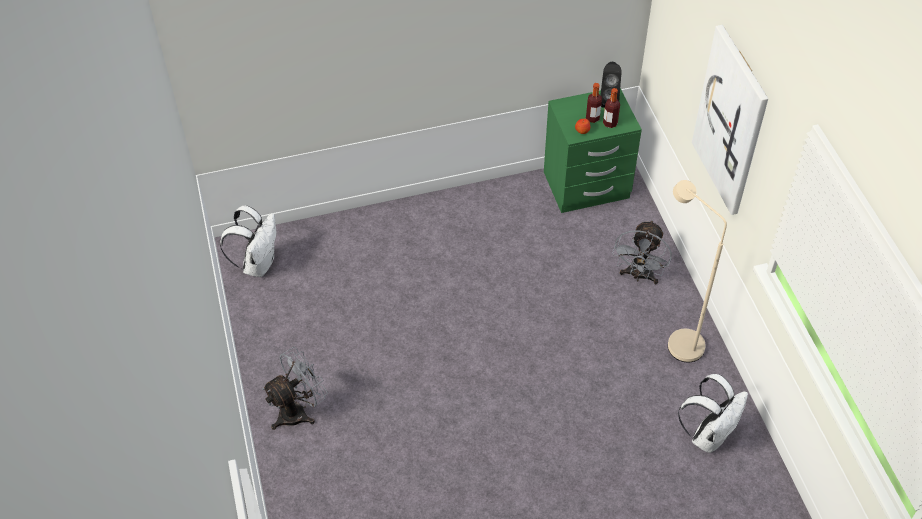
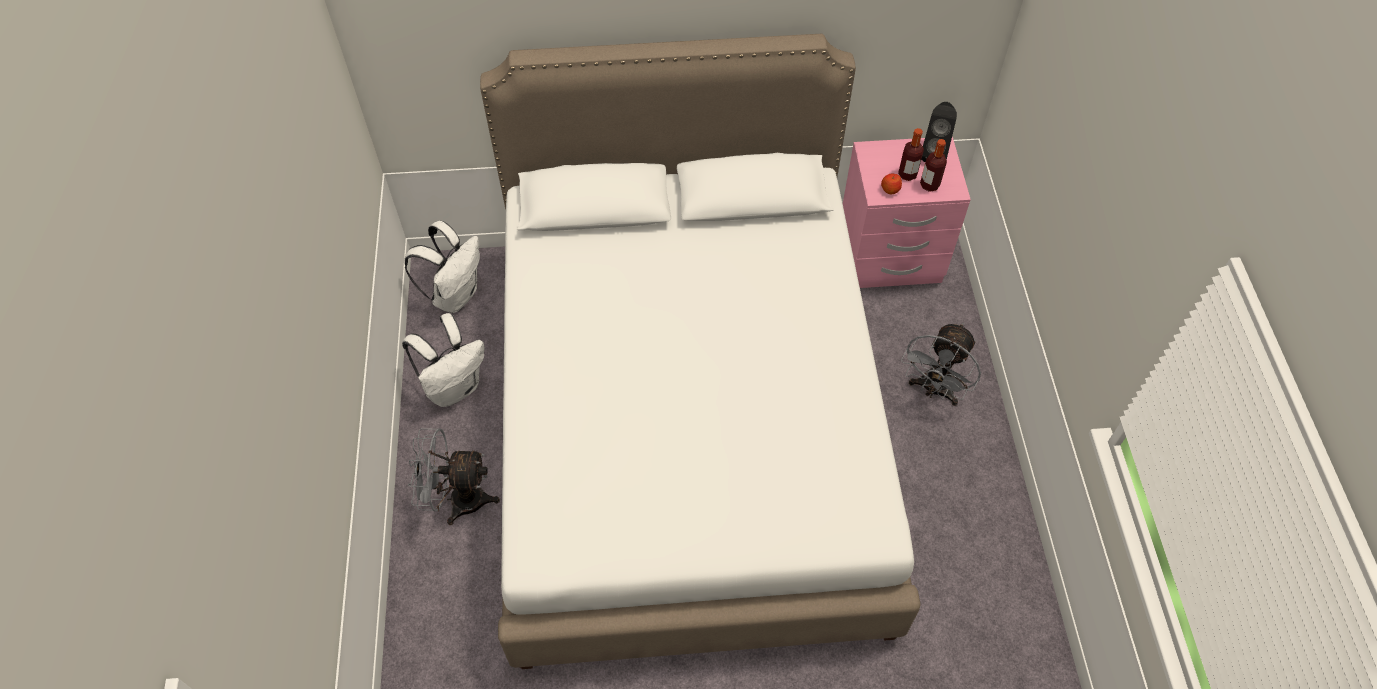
camera: 10 degrees right, 5 degrees up
(299, 411) = (458, 500): grey fan -> grey fan turned 150 degrees counterclockwise
(461, 330) = (687, 426): none -> white bed
(586, 186) = (889, 258): green nightstand -> pink nightstand
(678, 340) = (969, 488): beige floor lamp -> none
(709, 435) = (985, 632): white backpack -> white backpack (454, 387)
(731, 121) = (1097, 217): picture -> none

